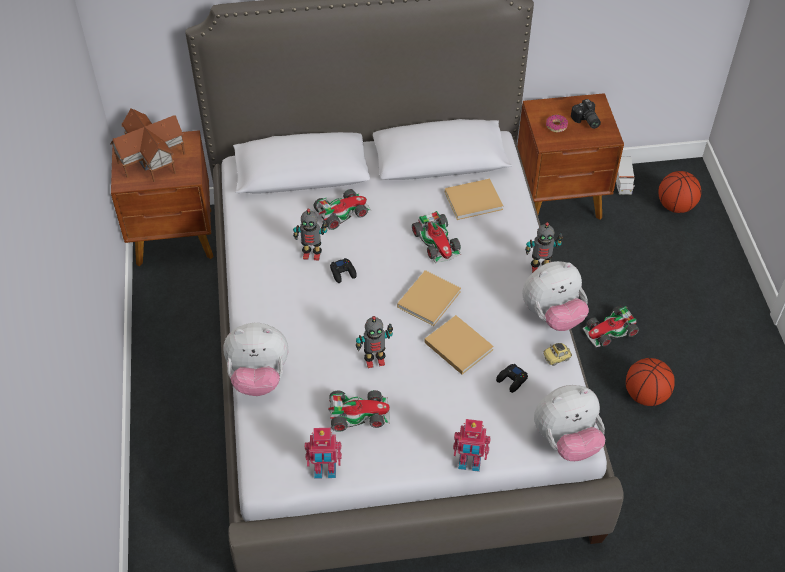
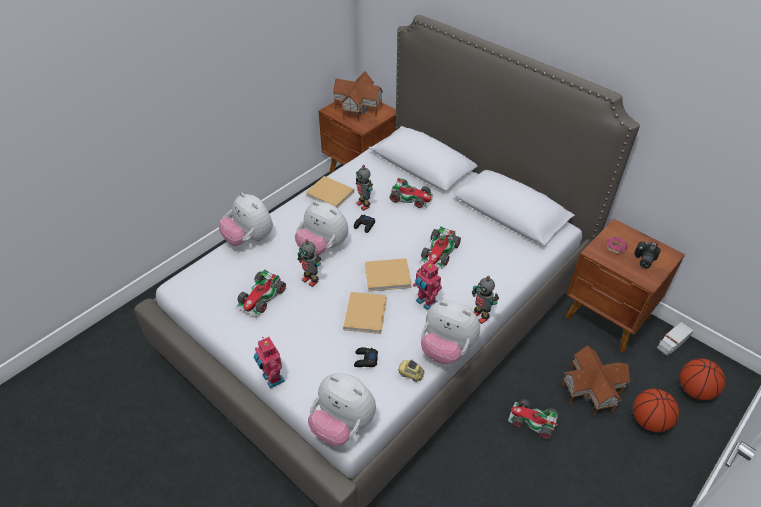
camera: 50 degrees right, 5 degrees down
(325, 471) = (204, 309): toy robot -> toy robot (425, 302)
(338, 324) = (323, 247): none -> plush toy
(358, 413) = (261, 297): toy car -> toy car turned 75 degrees clockwise
(475, 200) = (497, 248): beige book -> beige book (331, 194)
(618, 269) = (592, 390): none -> toy house
(645, 395) = (501, 481): basketball -> basketball (649, 421)

